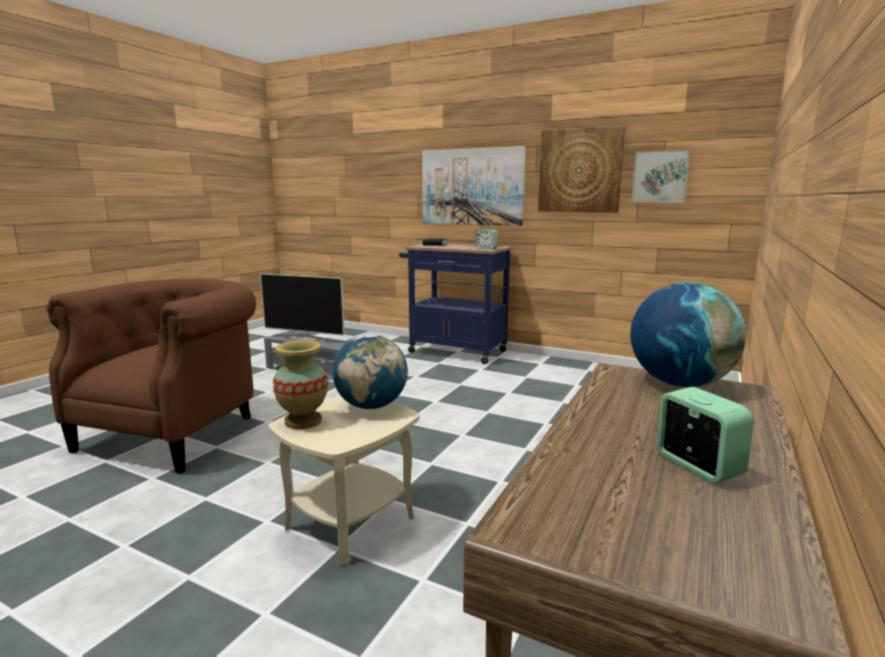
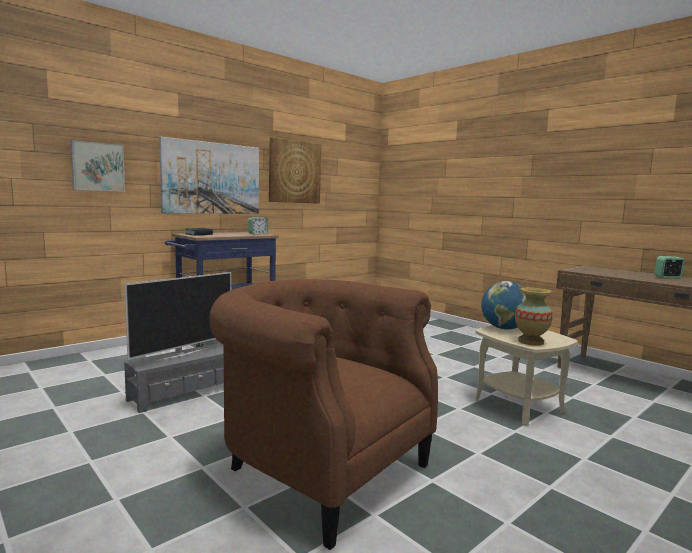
camera: 70 degrees left, 5 degrees down
(660, 177) = (337, 180): picture -> picture (97, 167)
(680, 383) = (587, 269): globe -> none

